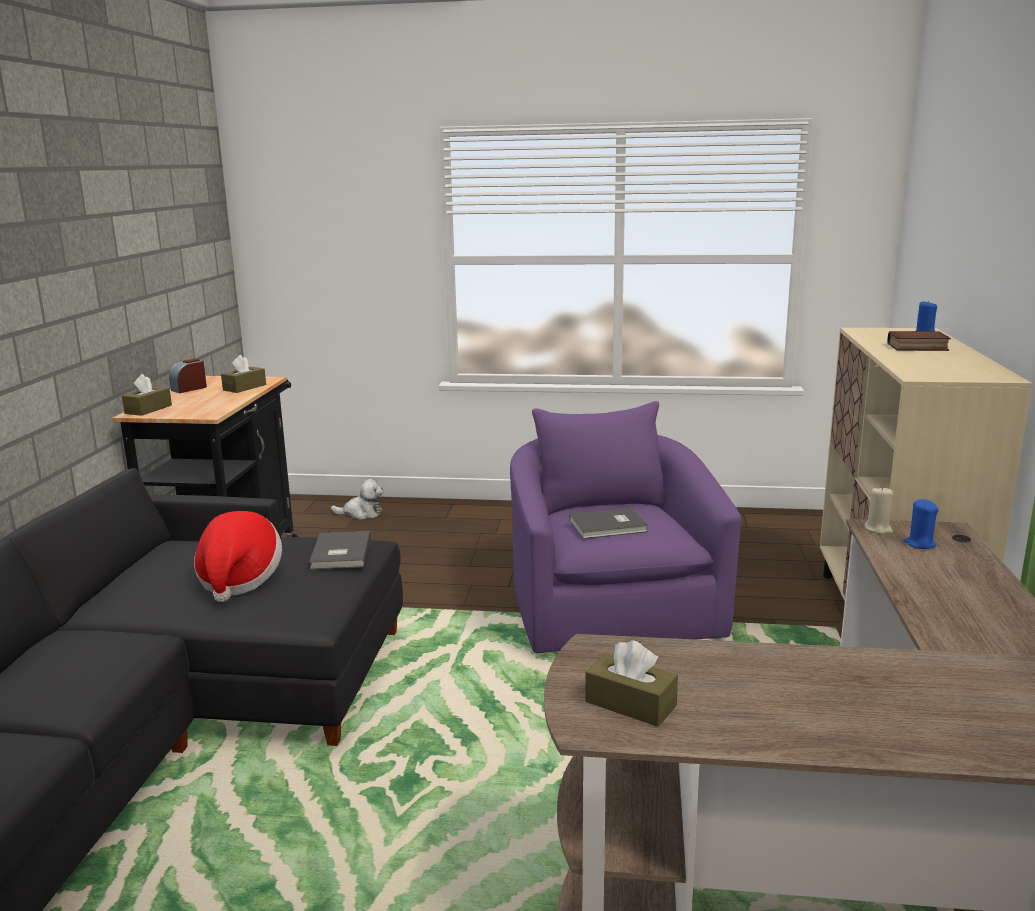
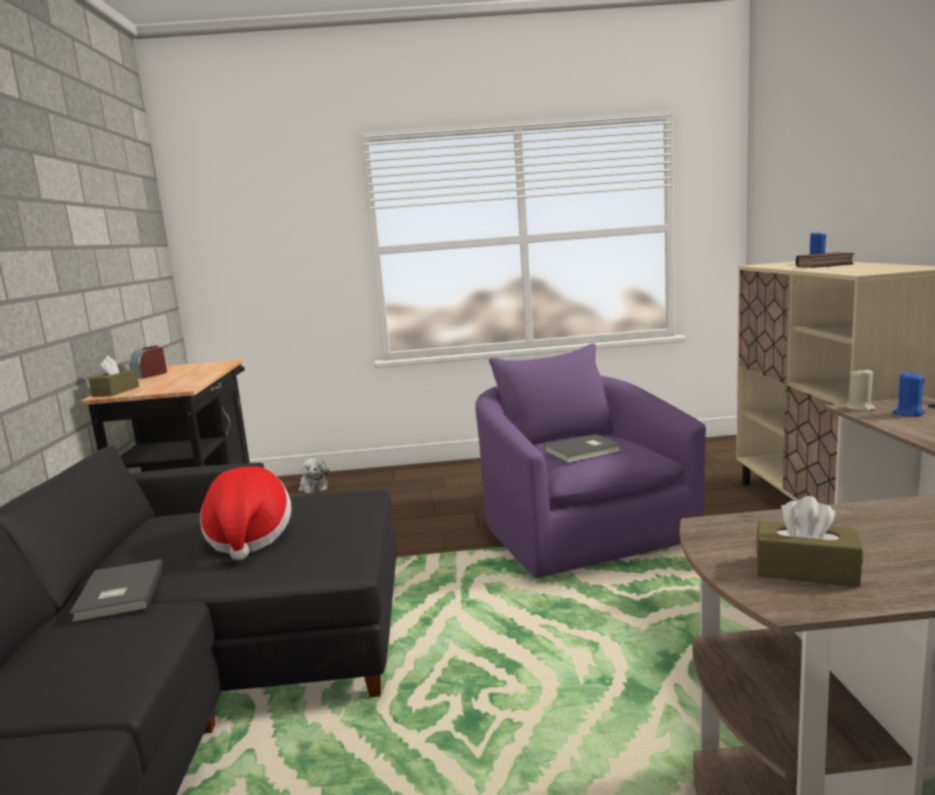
camera: 10 degrees left, 5 degrees down
(244, 387) = (206, 369): brown tissue box -> none
(339, 553) = (341, 503): grey book -> grey book (117, 594)
(361, 513) = (313, 487): plush toy -> plush toy turned 75 degrees clockwise

